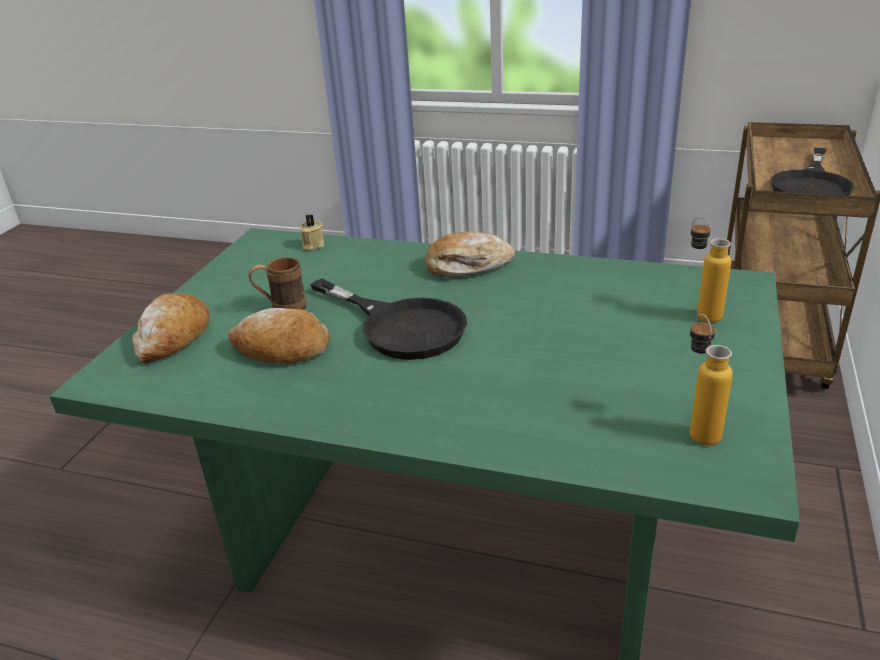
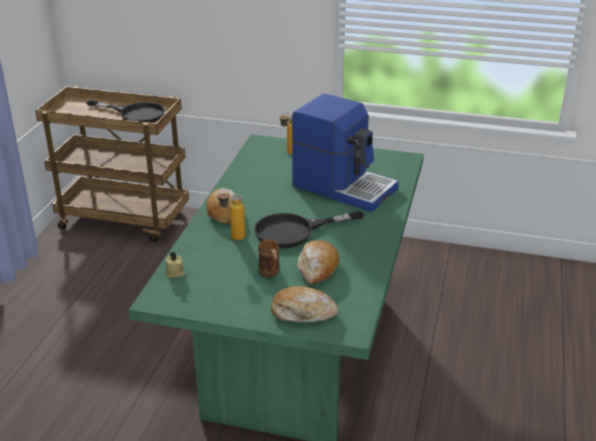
camera: 95 degrees left, 0 degrees up
(400, 326) = (294, 231): black frying pan -> black frying pan turned 150 degrees counterclockwise
(569, 378) = (344, 187): none -> coffee machine
(698, 429) = (377, 163): bottle -> bottle (232, 238)

